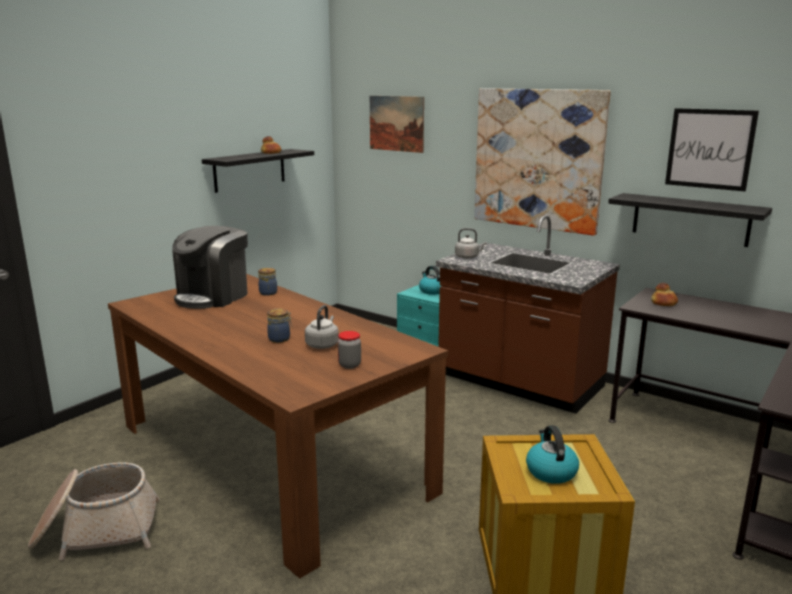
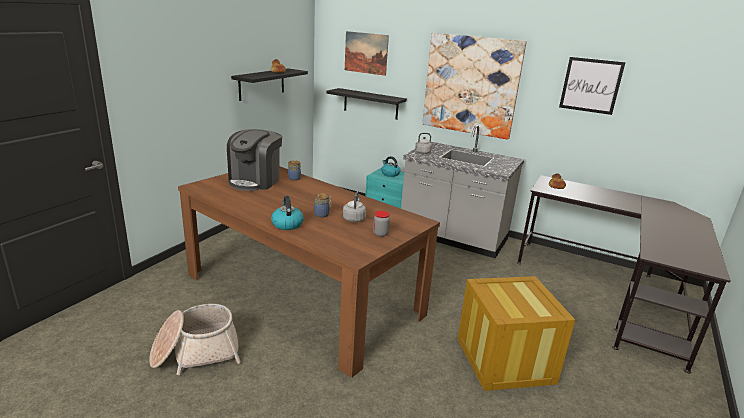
camera: 10 degrees left, 5 degrees up
(519, 383) = (453, 237): brown counter -> grey counter
(550, 471) = (517, 302): kettle -> kettle (287, 224)
(690, 219) = (573, 131): black shelf -> black shelf (370, 104)

